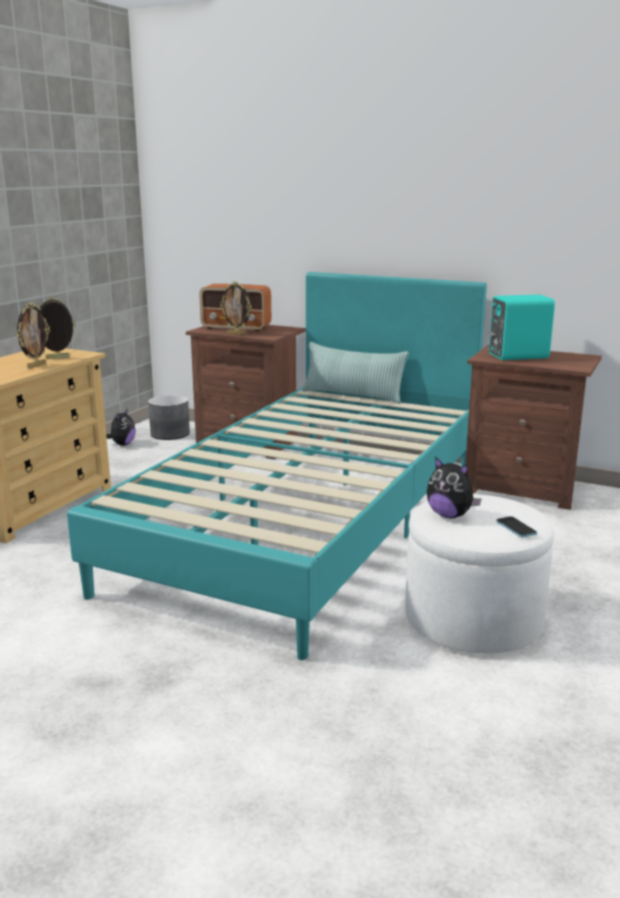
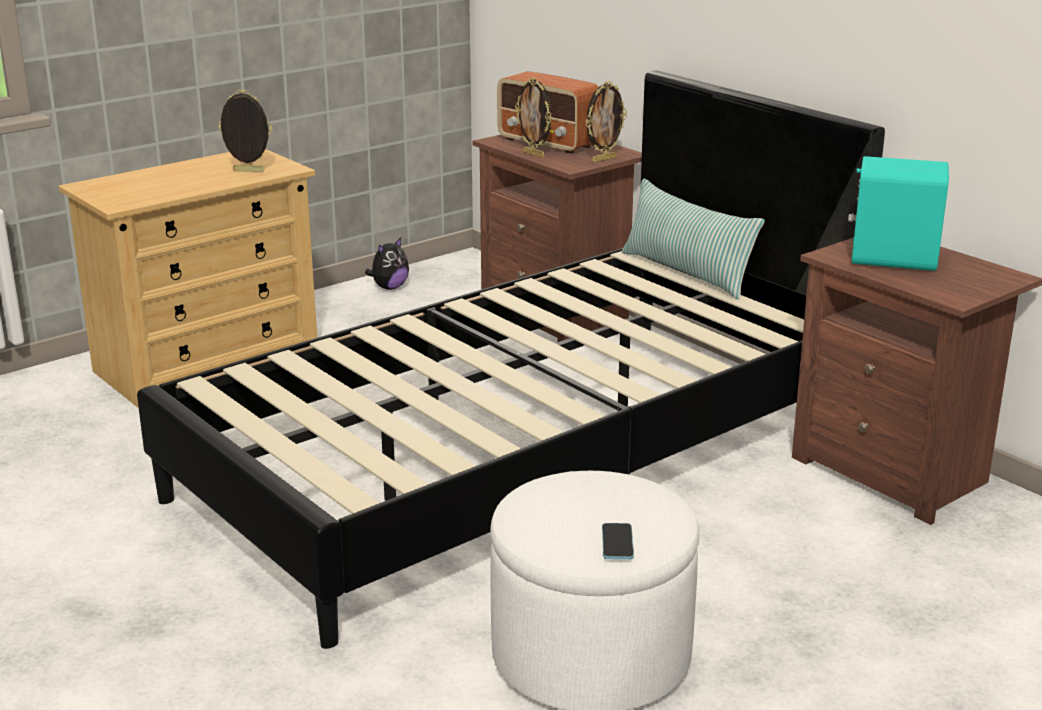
camera: 25 degrees right, 5 degrees up
(36, 366) = (209, 181): picture frame -> picture frame (604, 159)
(170, 434) = (465, 281): grey planter -> none
(310, 521) = (522, 457): turquoise bed -> black bed
(450, 515) = (554, 502): plush toy -> none

